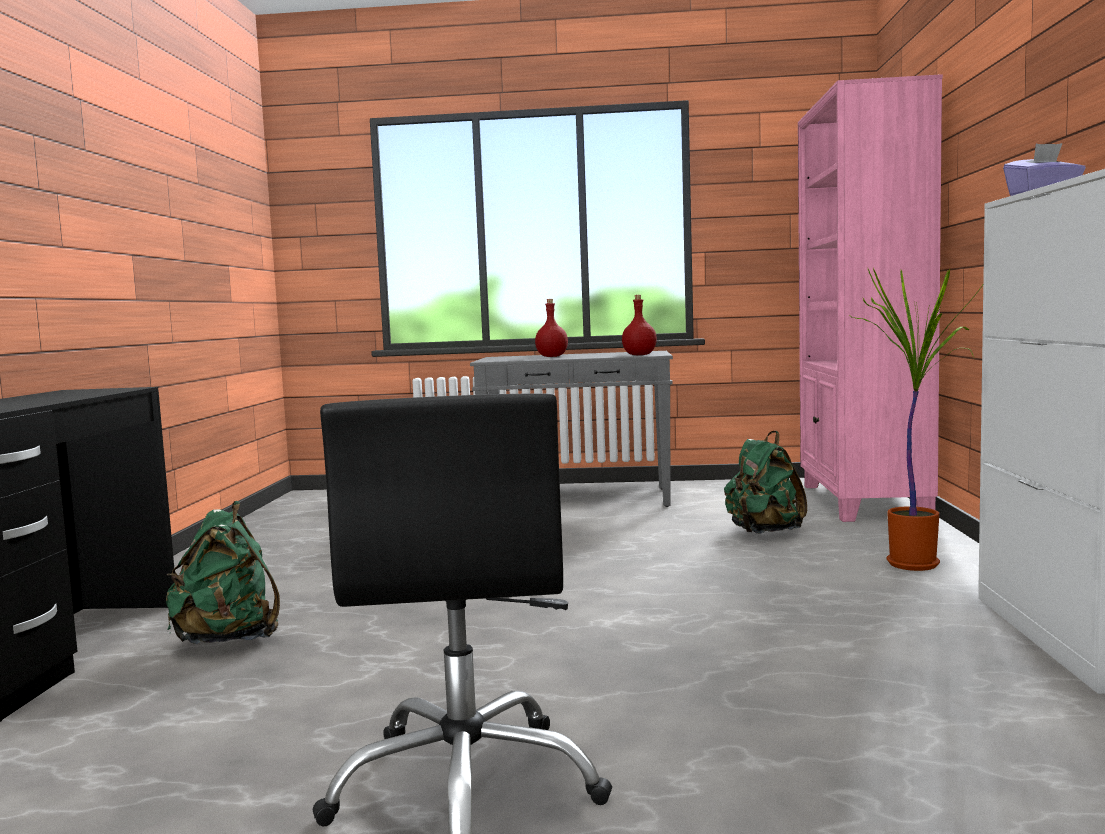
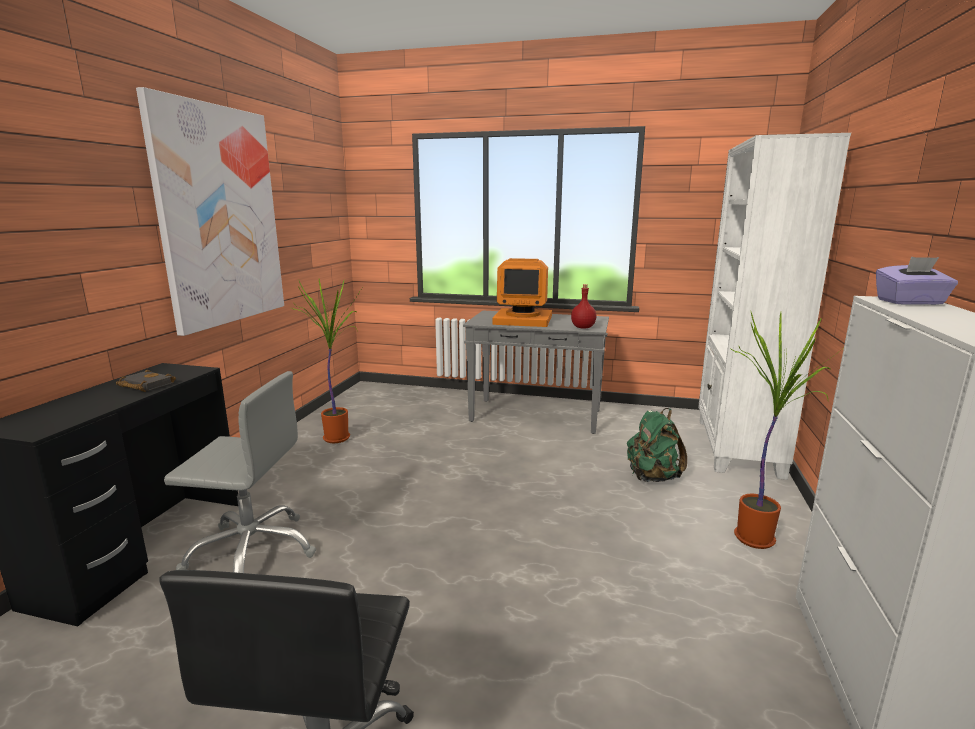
camera: 10 degrees right, 10 degrees up
(64, 396) = (144, 385): none -> black book
(129, 200) = (220, 217): none -> picture
(228, 639) = (252, 551): green backpack -> grey office chair
(289, 540) = (336, 438): none -> potted plant
(552, 356) = (523, 319): red bottle -> monitor
(862, 502) = (737, 447): pink bookcase -> white bookcase

